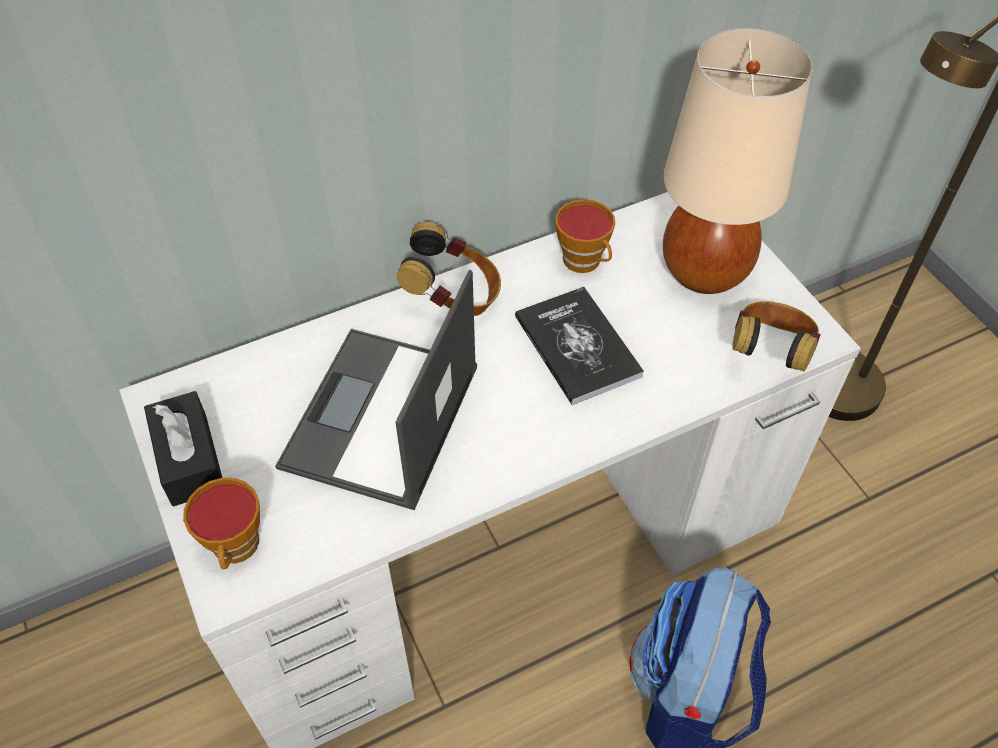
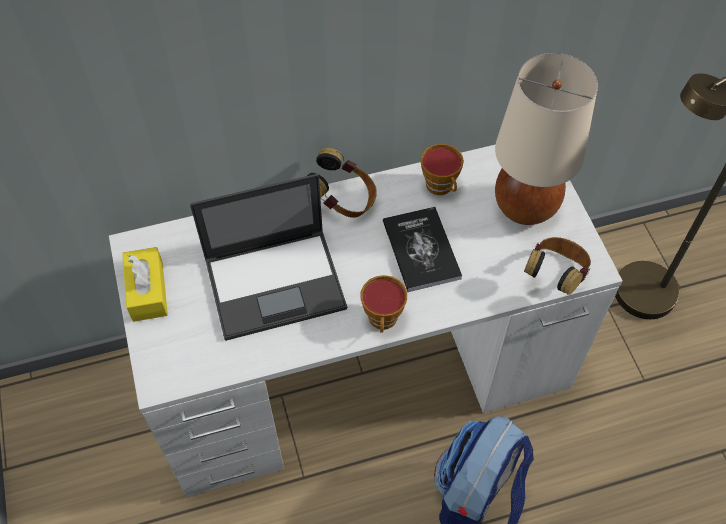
camera: 10 degrees right, 5 degrees up
(189, 459) = (147, 291): black tissue box -> yellow tissue box
(236, 548) = (169, 356): cup -> cup (383, 320)
(380, 419) = (276, 282): laptop -> laptop turned 135 degrees counterclockwise

